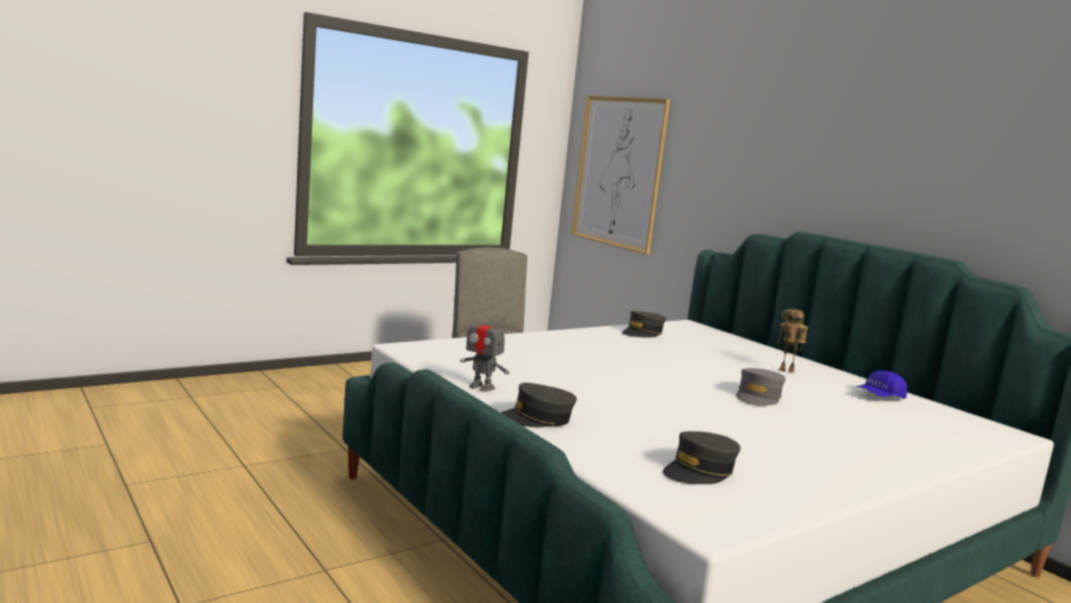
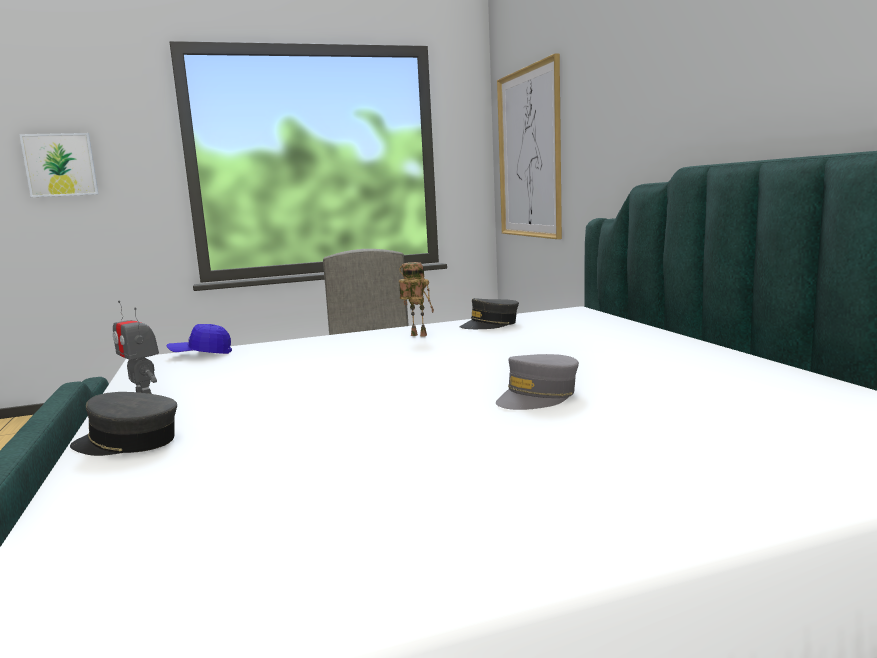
camera: 20 degrees right, 0 degrees up
(178, 121) = (60, 165): none -> picture
(699, 471) = (218, 534): grey cap -> none
(786, 371) = (638, 358): toy robot -> toy robot (416, 336)
(879, 397) = (764, 387): blue cap -> blue cap (201, 354)

